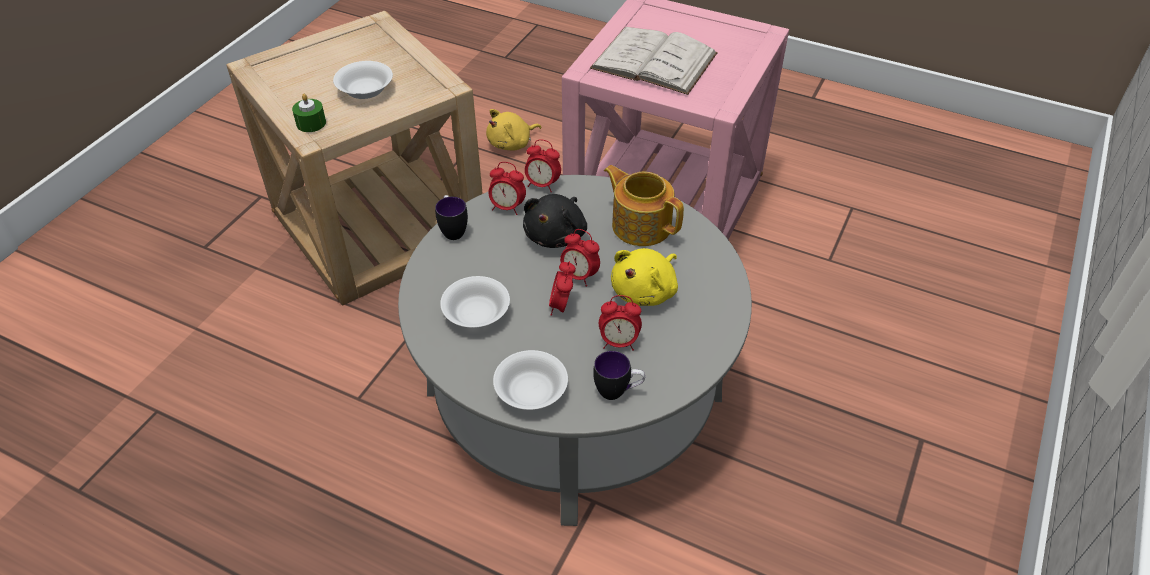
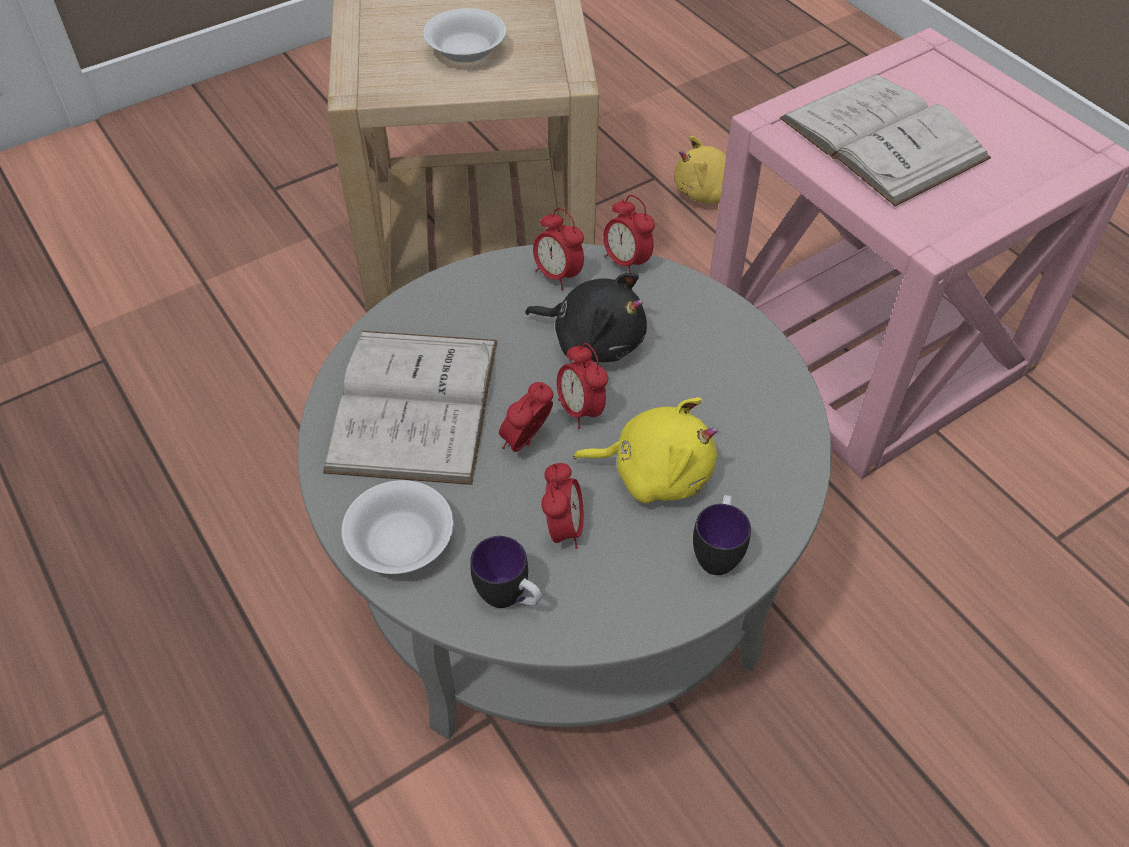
camera: 30 degrees right, 5 degrees up
(311, 123) = (369, 71): green candle -> none
(452, 229) = (468, 277): mug -> mug (717, 552)
(477, 314) = (414, 404): white bowl -> white book
(557, 235) = (594, 340): black plush toy -> black plush toy turned 120 degrees counterclockwise
(619, 342) = (563, 529): alarm clock -> alarm clock turned 120 degrees counterclockwise
(641, 225) = (719, 373): teapot -> none
(646, 291) = (655, 472): yellow plush toy -> yellow plush toy turned 150 degrees counterclockwise

